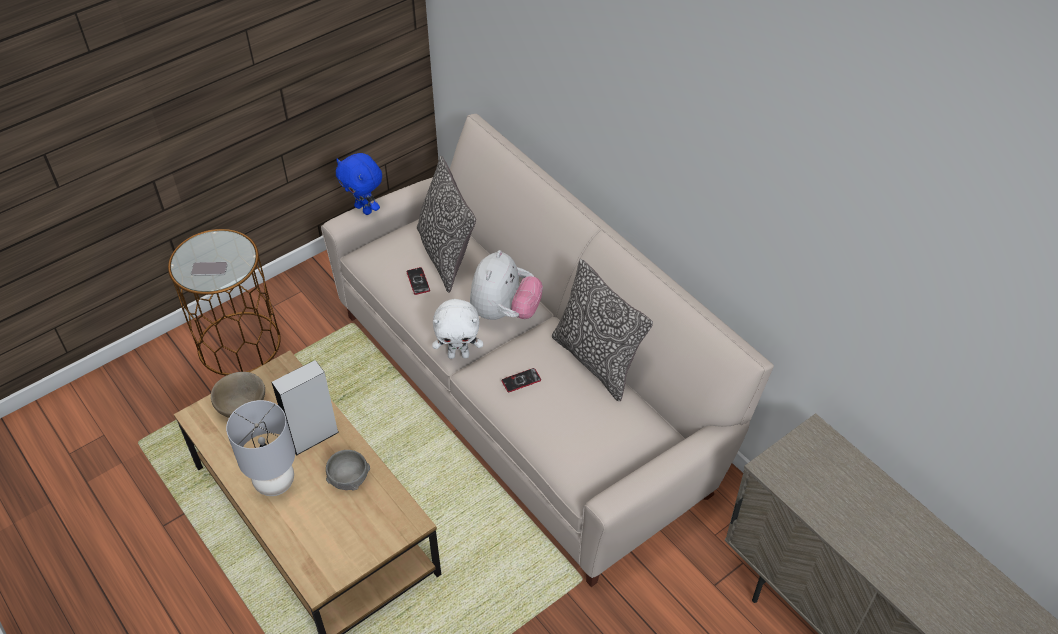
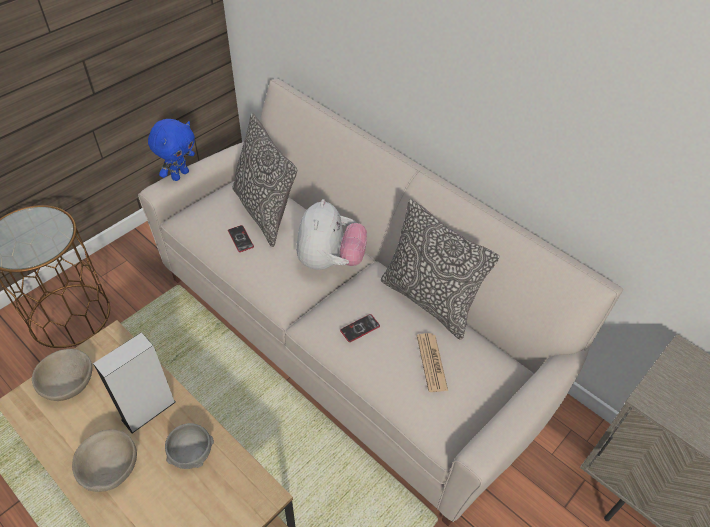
camera: 10 degrees left, 0 degrees up
(209, 269) = (25, 246): phone -> none
(275, 482) = (110, 468): grey table lamp -> beige bowl
(364, 209) = (180, 175): blue plush toy -> blue plush toy turned 90 degrees counterclockwise
(459, 355) = (291, 308): white plush toy -> none
(584, 419) = (431, 362): none -> newspaper

